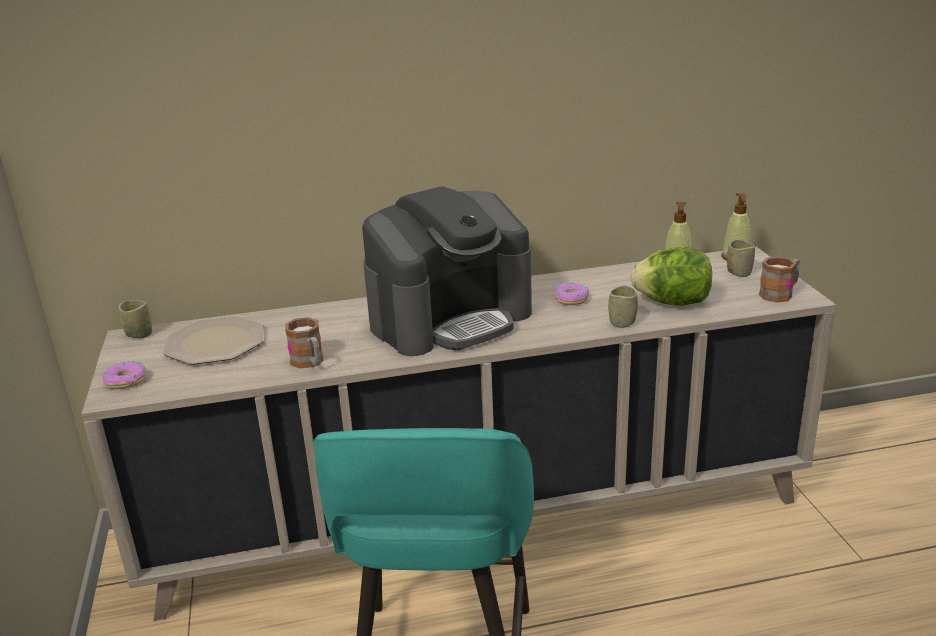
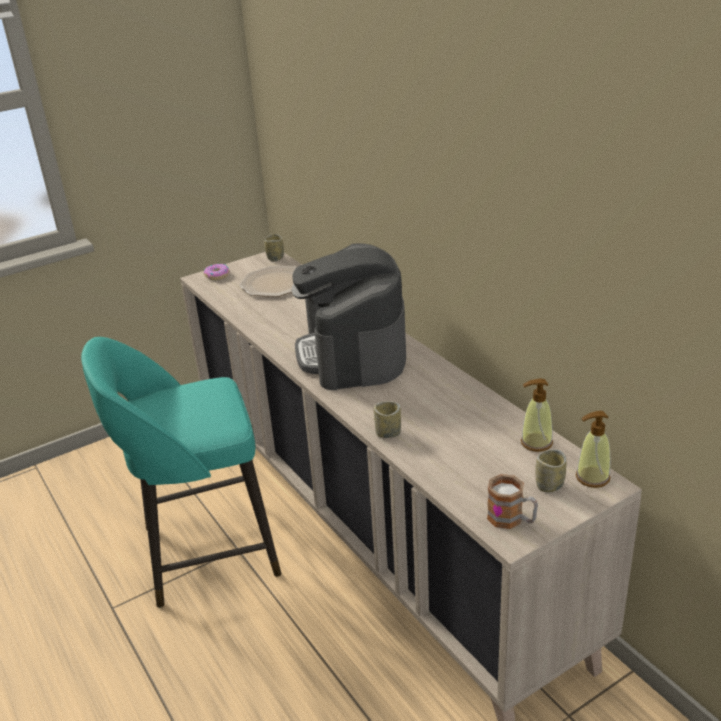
camera: 70 degrees right, 5 degrees up
(310, 363) = (261, 321): mug -> none
(450, 318) = (352, 353): coffee machine -> coffee machine turned 45 degrees clockwise
(571, 299) = (421, 398): donut -> none
(672, 302) = (446, 453): lettuce -> none

